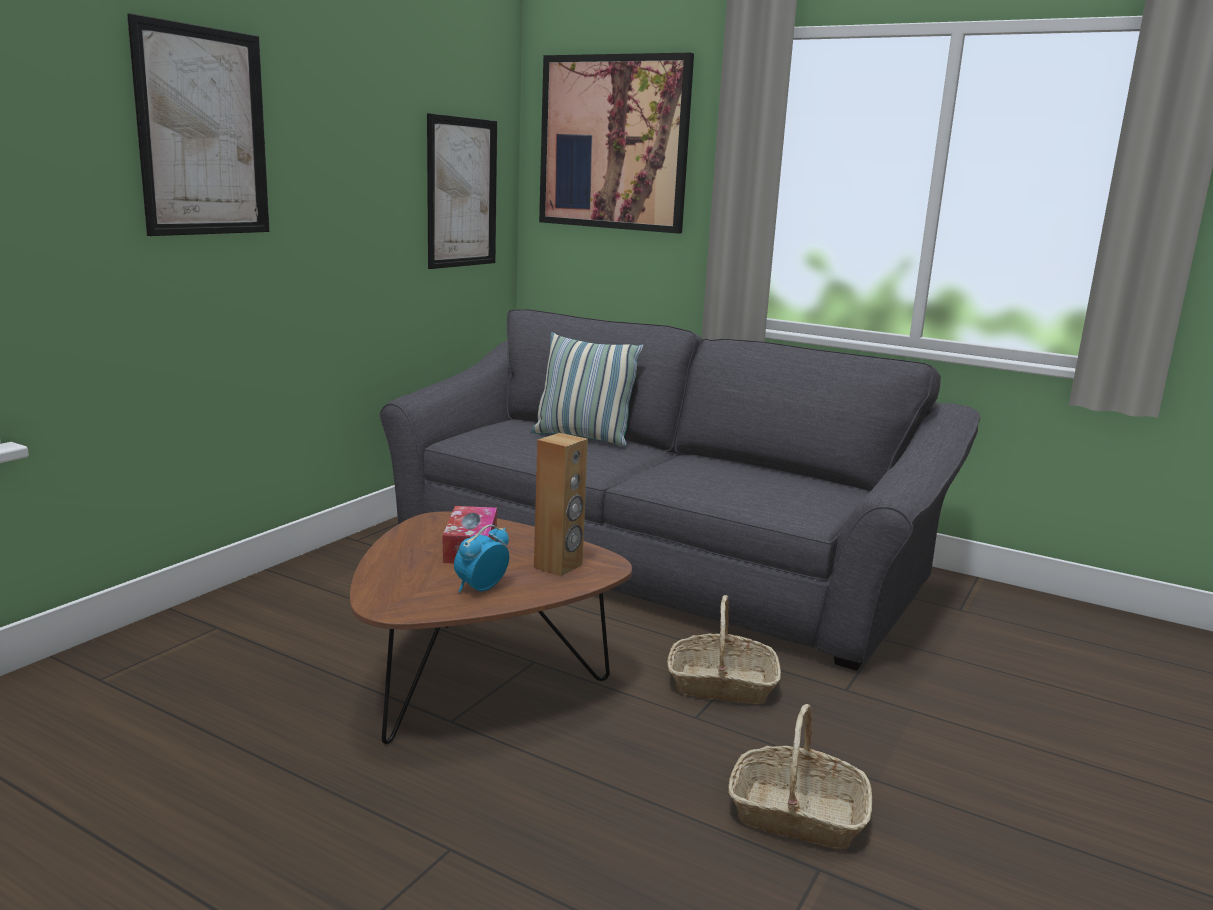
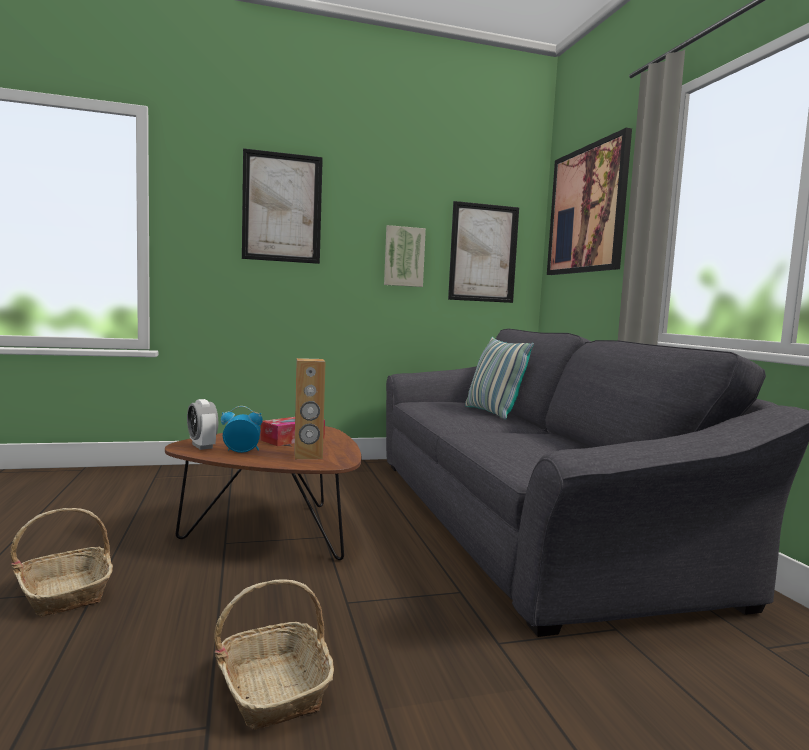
camera: 45 degrees right, 10 degrees down
(375, 207) = (404, 256): none -> picture
(412, 599) = (202, 446): none -> alarm clock
(721, 685) = (406, 595): basket -> basket (65, 592)

